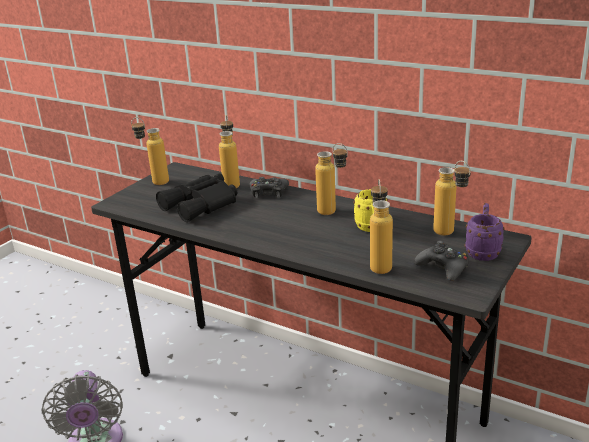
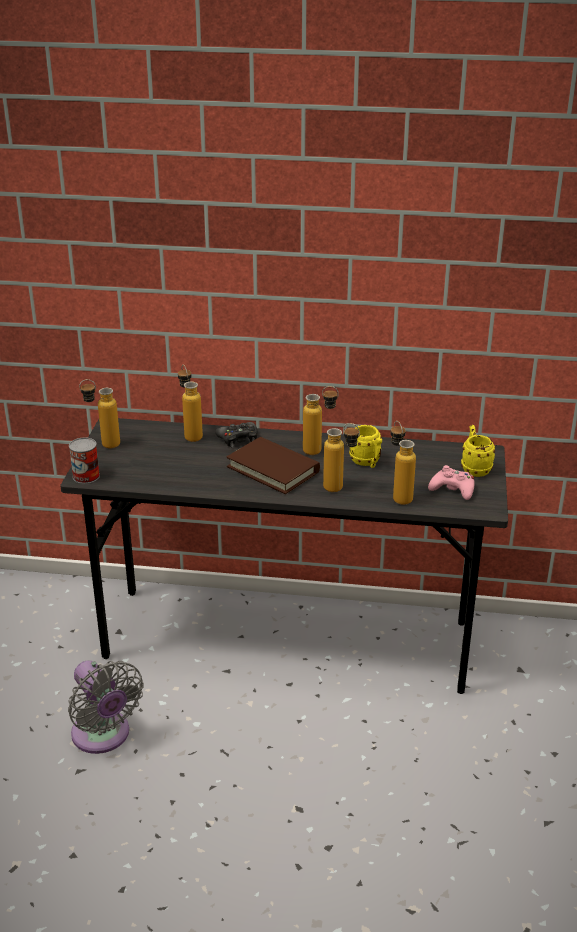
camera: 25 degrees left, 5 degrees up
(117, 202) = (86, 476): none -> can
(202, 205) = (181, 464): black binoculars -> none
(277, 221) = (273, 469): none -> brown book
(443, 268) = (453, 489): black game controller -> pink game controller
(450, 234) = (437, 456): bottle -> bottle (340, 489)
(482, 251) = (474, 468): purple mug -> yellow mug

